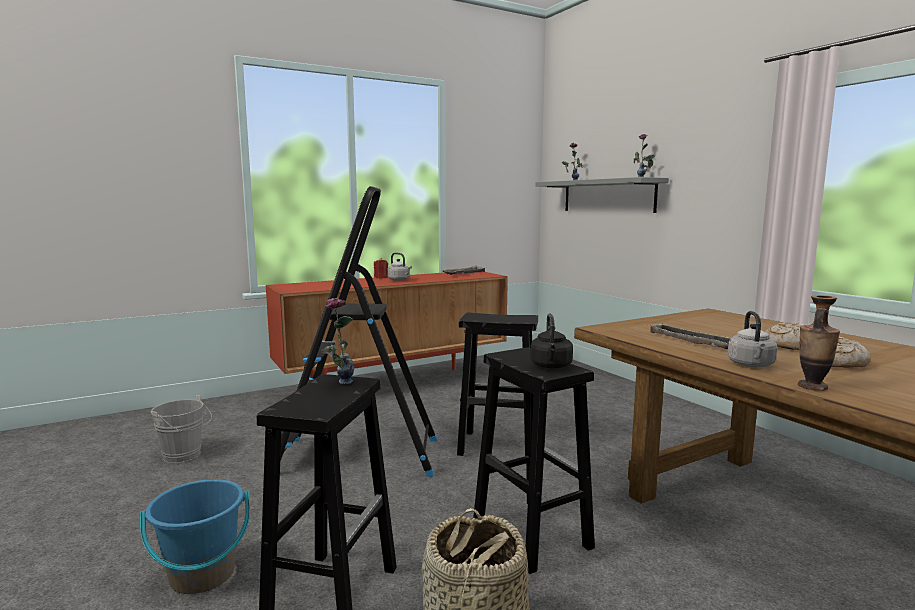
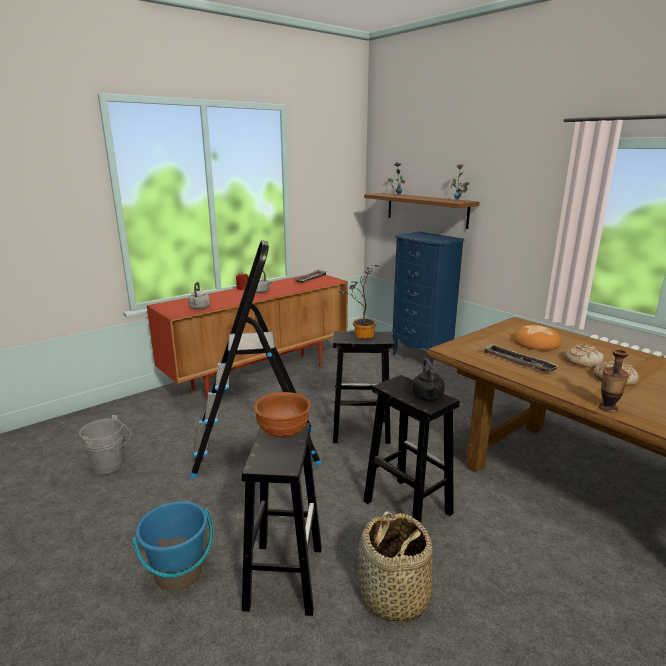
camera: 10 degrees left, 10 degrees up
(339, 384) = (284, 433): vase -> brown bowl
(497, 316) = (361, 335): none -> potted plant
(598, 380) = (419, 359): none -> blue dresser
(607, 196) = (426, 209): grey shelf -> brown shelf
(729, 328) = (536, 343): none -> bread
(751, 365) = (563, 387): grey kettle -> grey kettle (199, 308)

